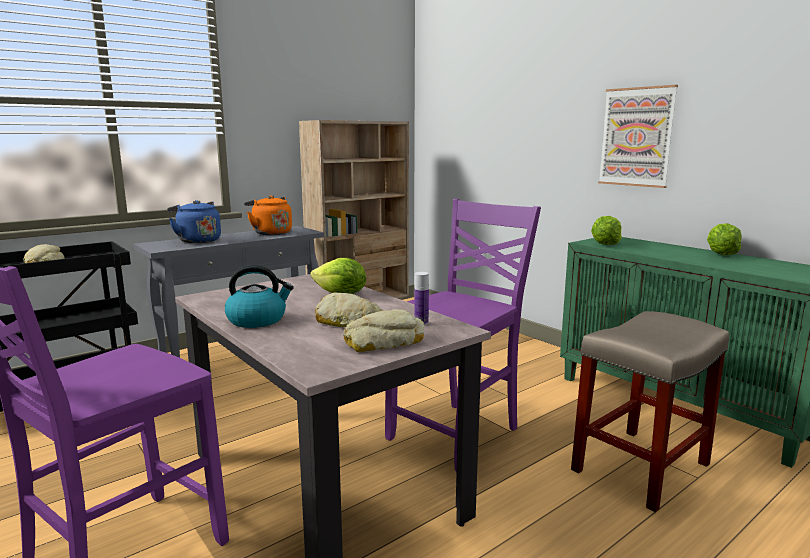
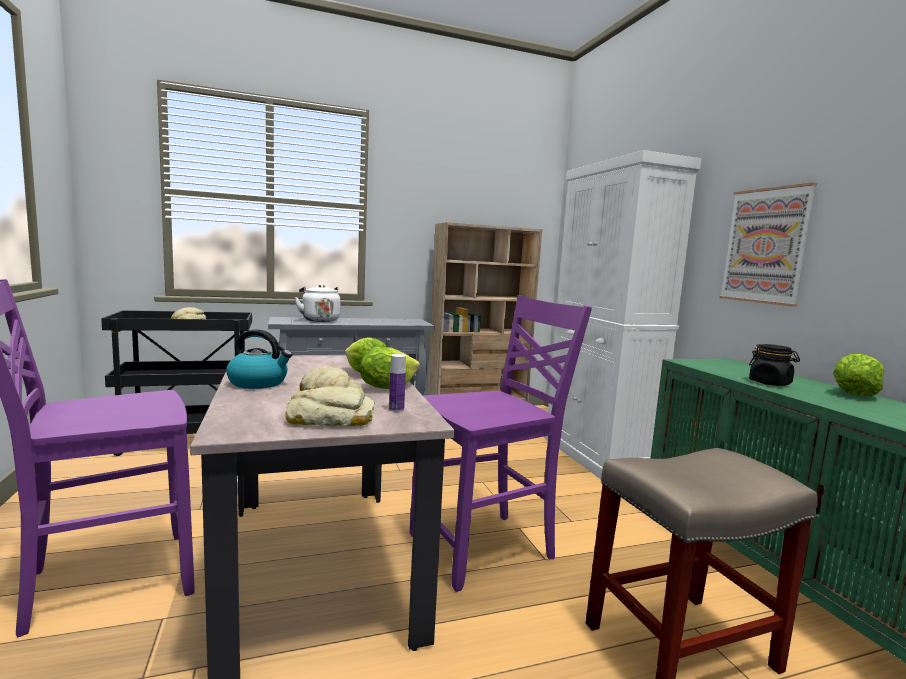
camera: 20 degrees right, 5 degrees down
(197, 240) = (319, 320): blue kettle -> white kettle
(270, 233) = (388, 321): orange kettle -> none
(491, 337) = (597, 456): none -> white cabinet
(605, 244) = (706, 366): lettuce -> lettuce (387, 387)
(663, 253) = (770, 383): none -> black jar

